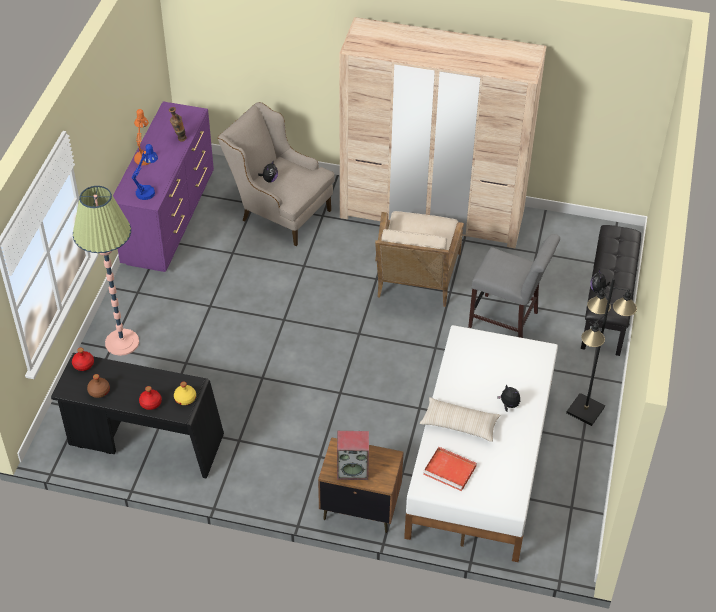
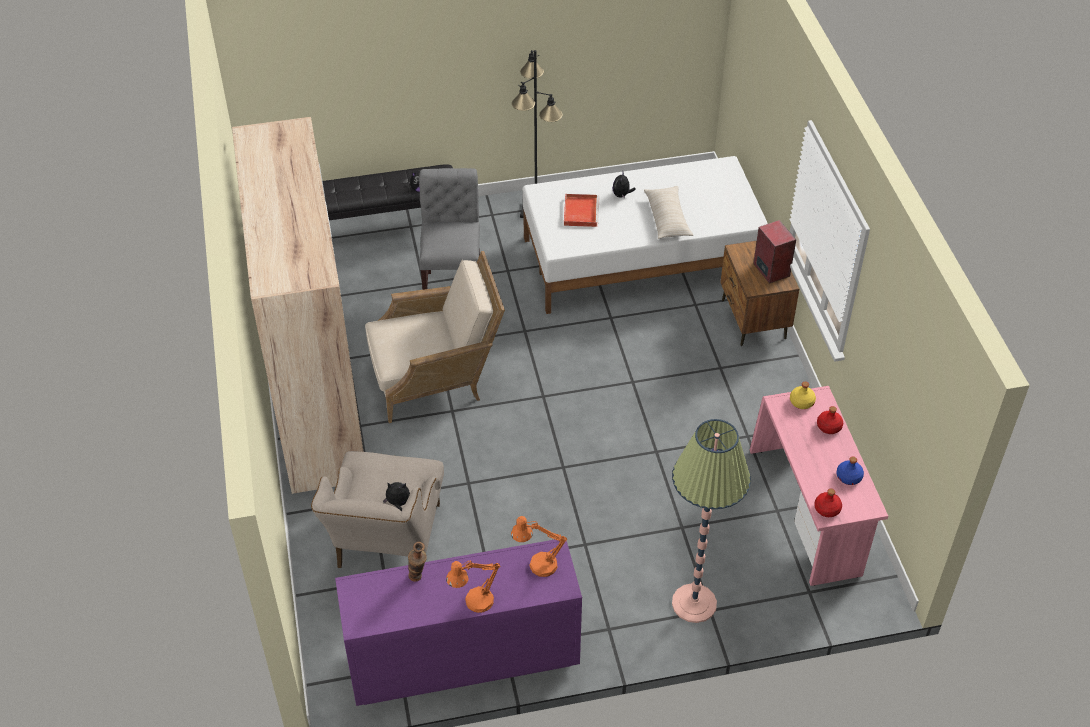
camera: 115 degrees left, 0 degrees up
(99, 391) = (849, 477): brown bottle -> blue bottle
(144, 442) = (807, 512): black desk -> pink desk
(148, 190) = (537, 565): blue table lamp -> orange table lamp
(450, 470) = (722, 209): red tray -> red tray (580, 211)

